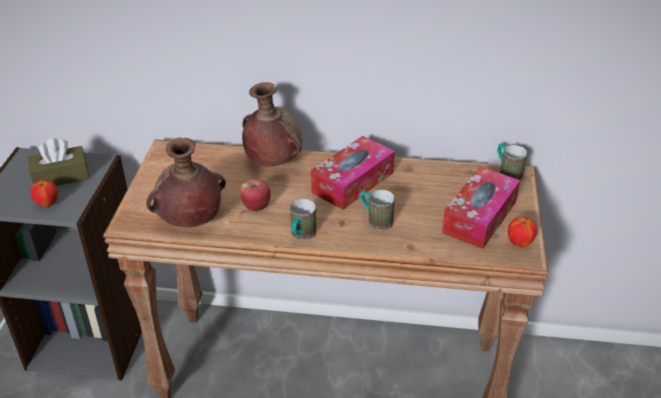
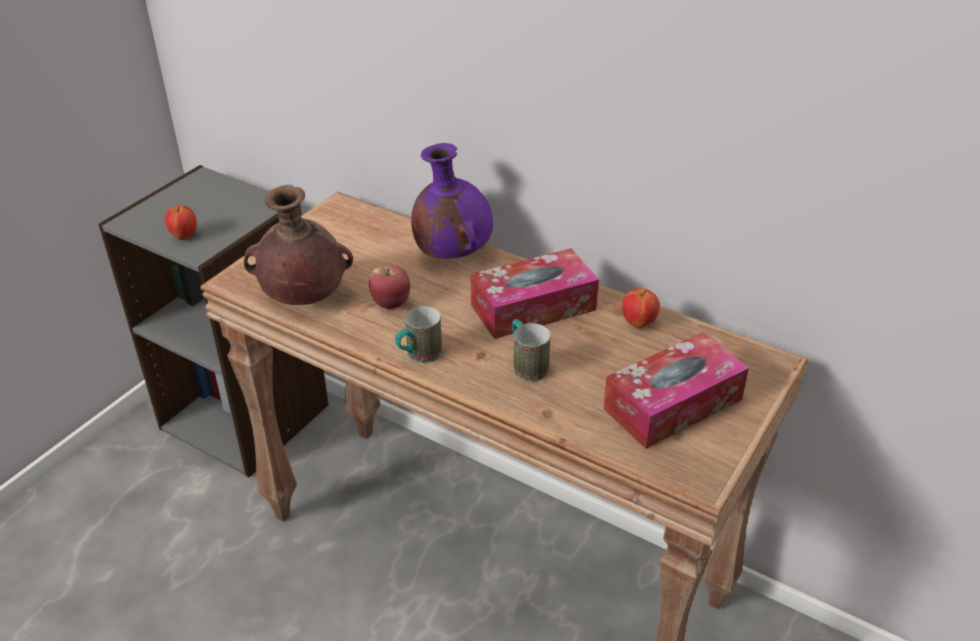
camera: 25 degrees right, 0 degrees up
(61, 177) = (220, 210): brown tissue box -> none
(272, 162) = (452, 254): brown vase -> purple vase
(507, 173) = (758, 355): mug -> none
(519, 243) = (705, 458): apple -> apple (638, 324)

